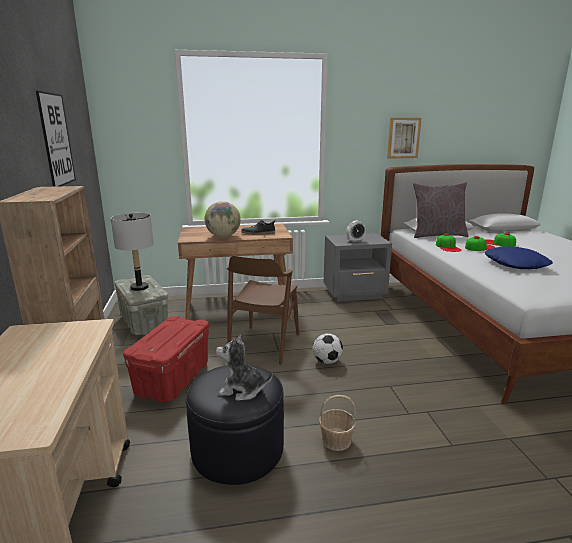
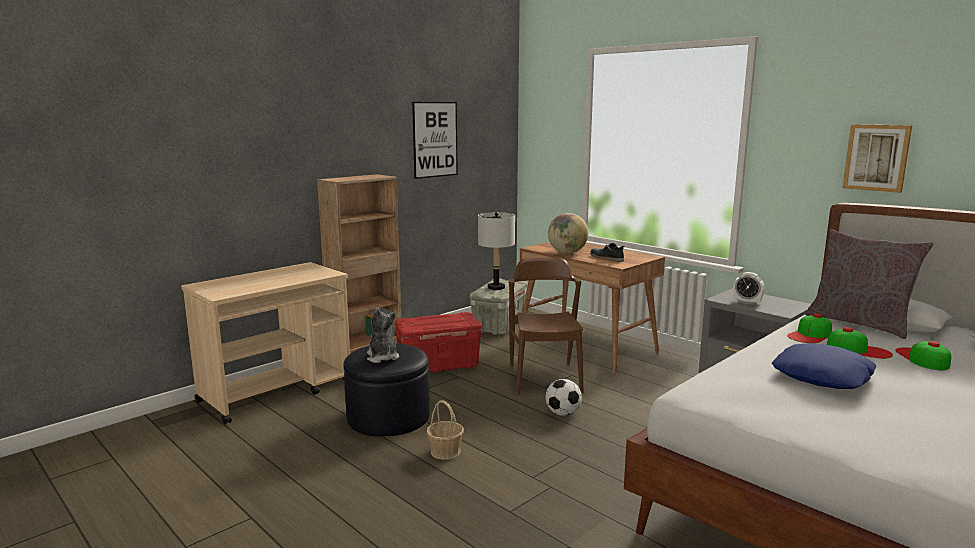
camera: 55 degrees right, 5 degrees down
(264, 344) = (544, 378): brown chair -> brown chair turned 105 degrees clockwise

